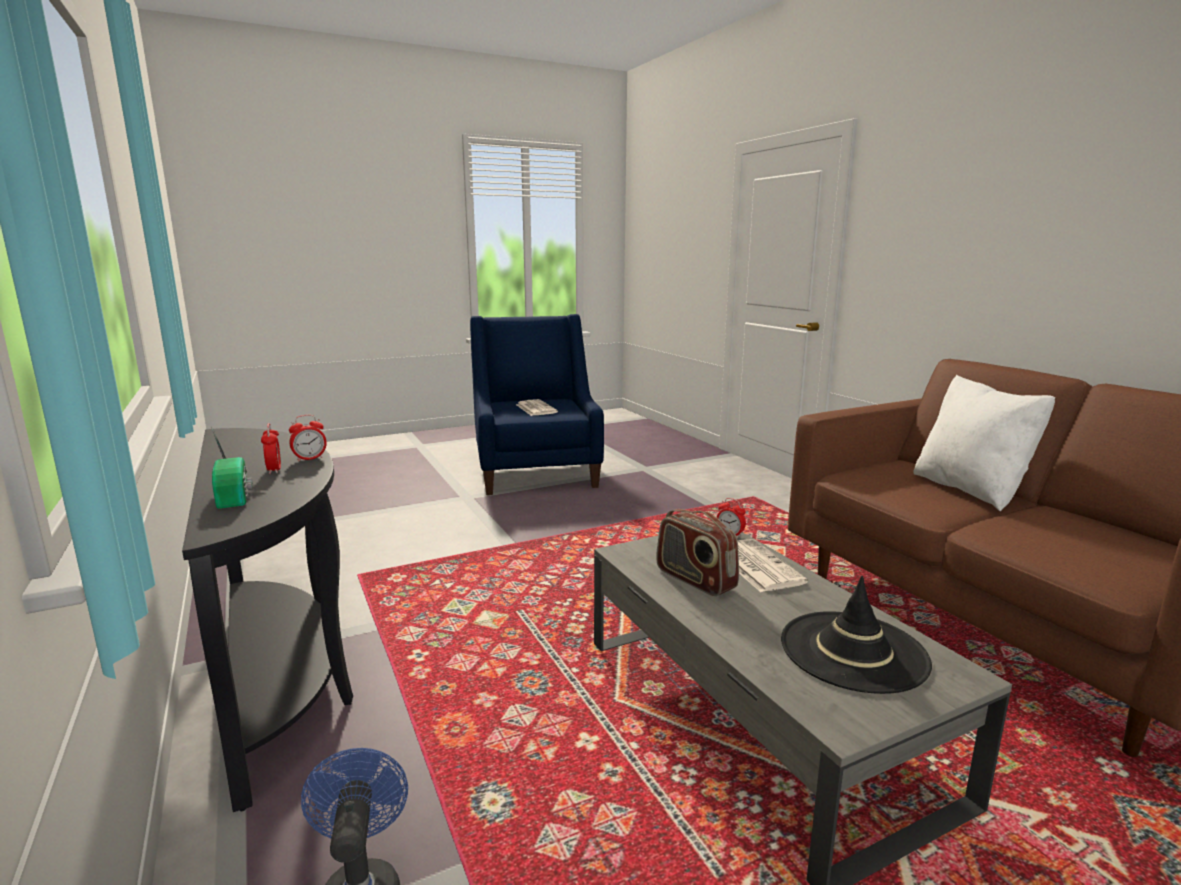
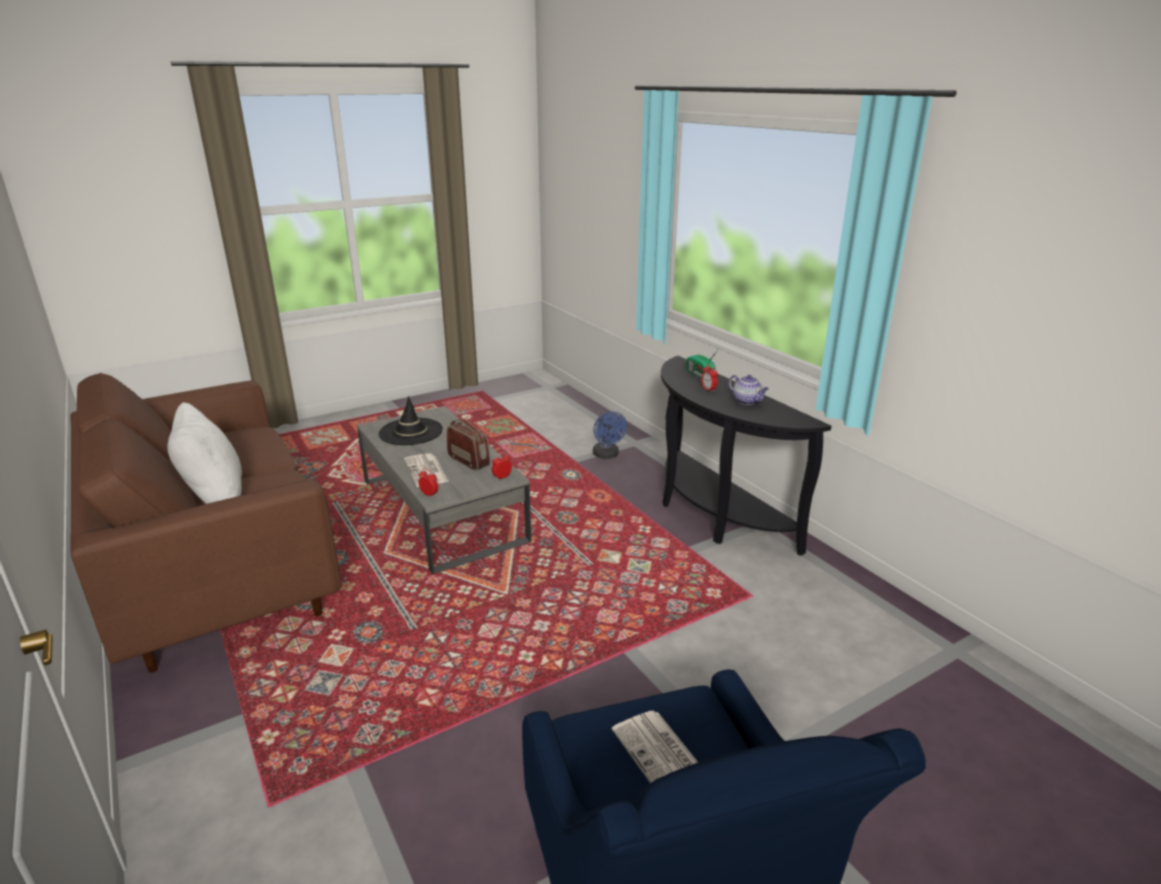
camera: 175 degrees right, 10 degrees up
(249, 453) = (747, 401): none -> teapot
(310, 459) = (702, 398): alarm clock -> alarm clock (502, 477)

